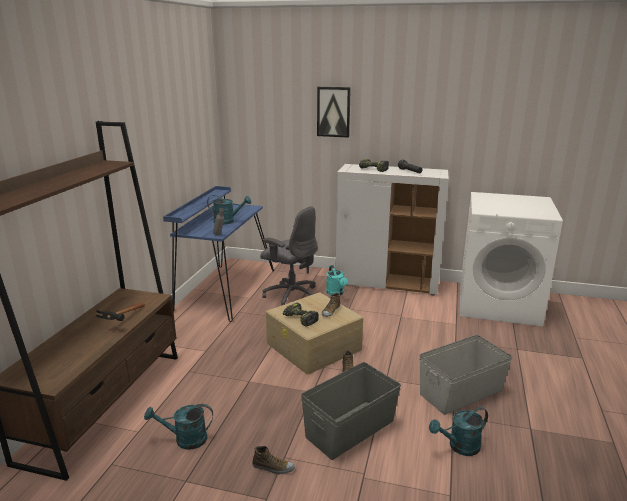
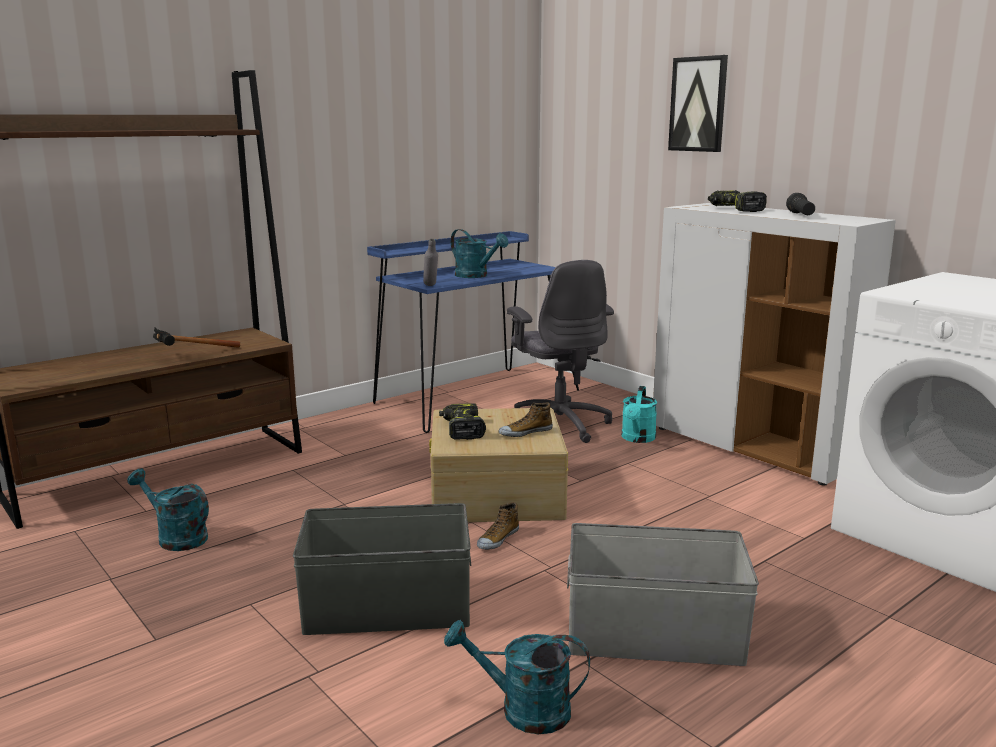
camera: 35 degrees right, 5 degrees down
(273, 467) = (218, 609): shoe -> none

